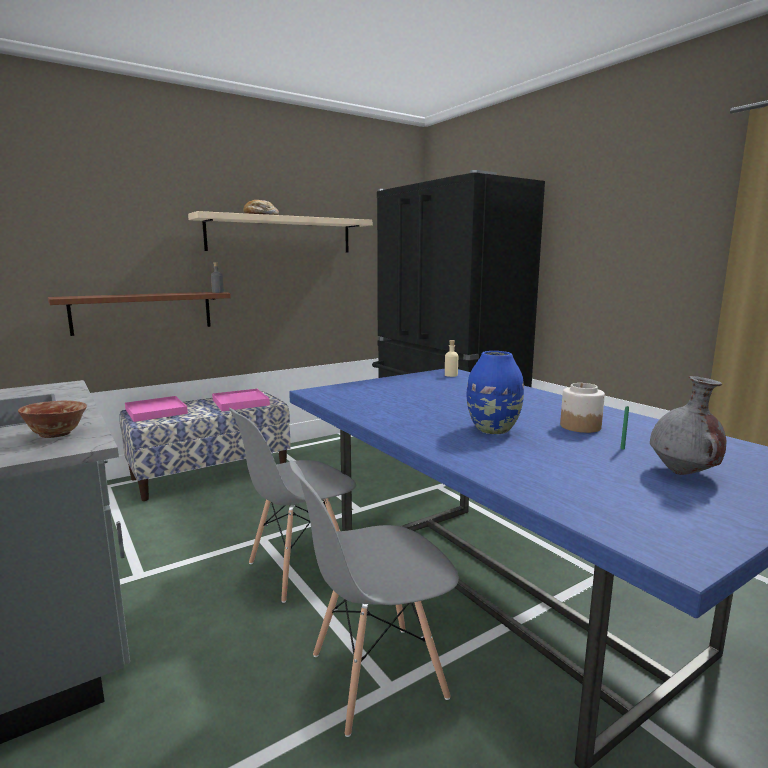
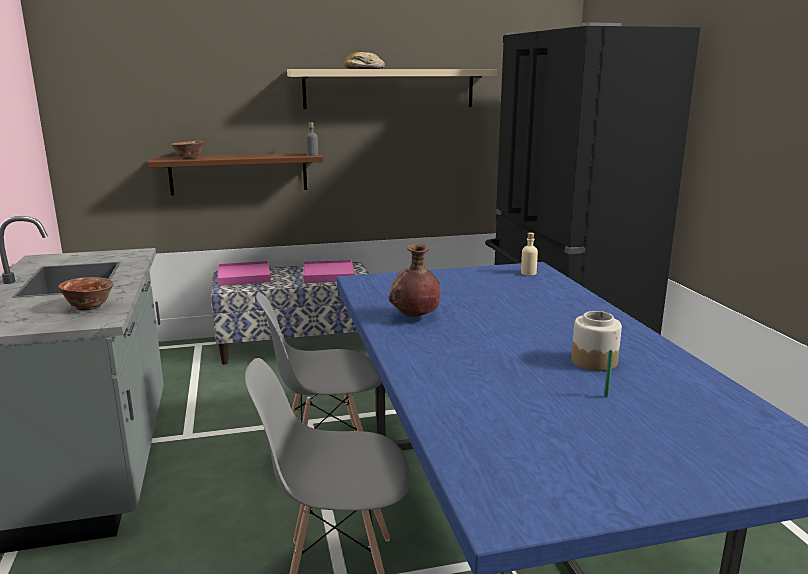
camera: 20 degrees right, 5 degrees up
(93, 296) = (188, 158): none -> bowl
(397, 413) = (414, 317): none -> brown vase
(493, 429) = (491, 351): blue vase -> none
(683, 473) = (635, 437): grey vase -> none

